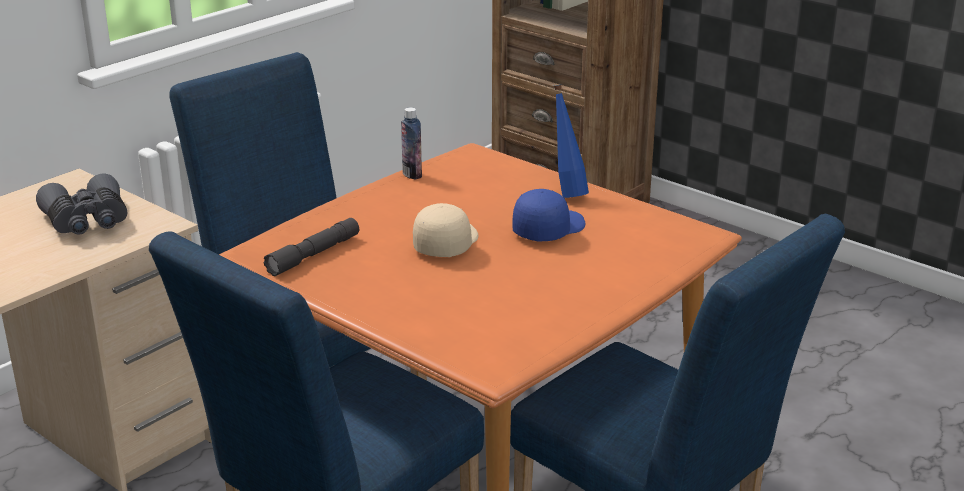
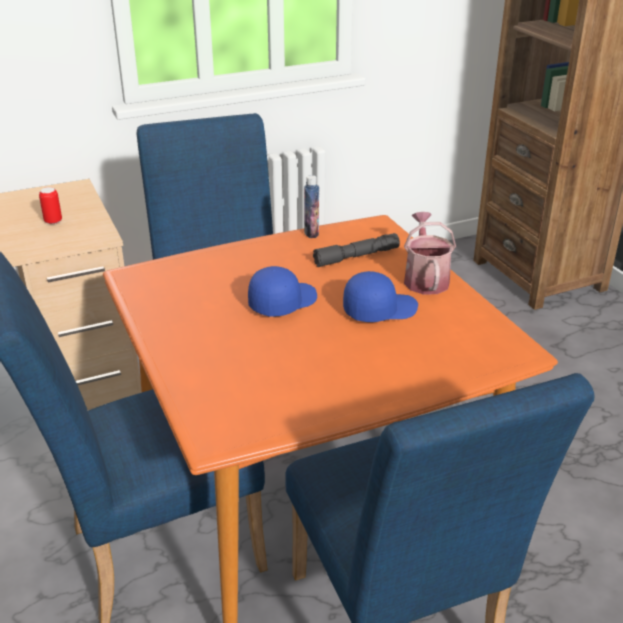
camera: 25 degrees right, 5 degrees up
(87, 221) = (53, 221): grey binoculars -> can
(314, 255) = (173, 287): grey flashlight -> grey flashlight (356, 257)
(445, 243) = (282, 302): beige cap -> blue cap
(567, 193) = (425, 278): blue bottle -> watering can

